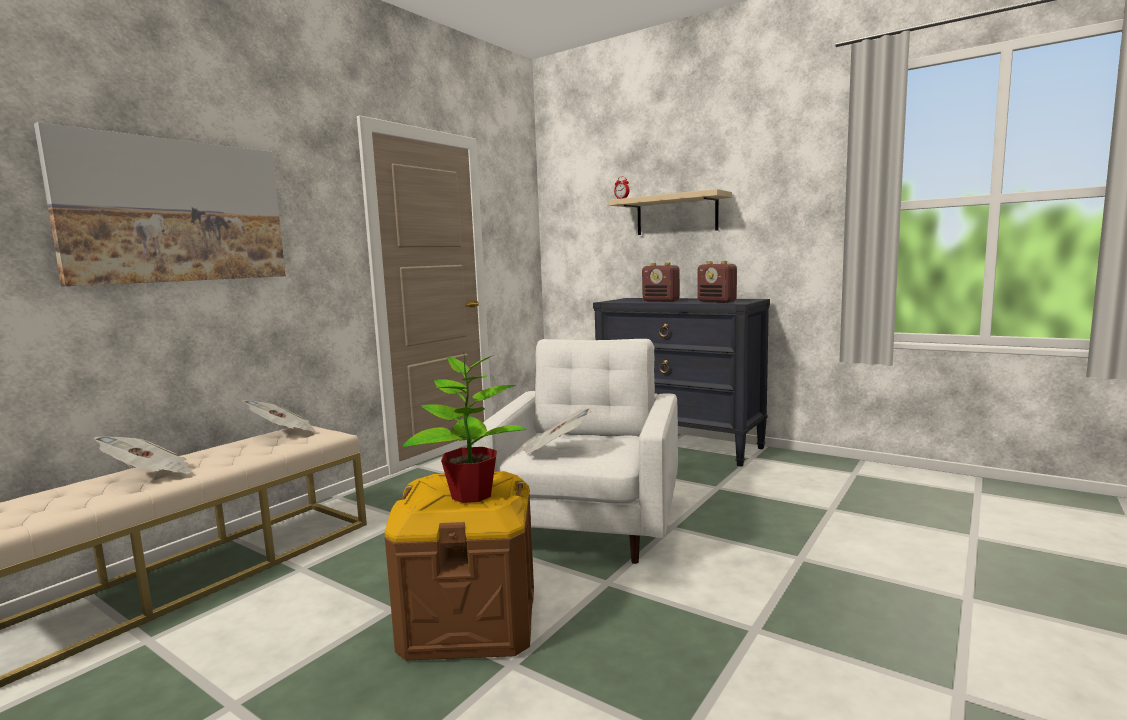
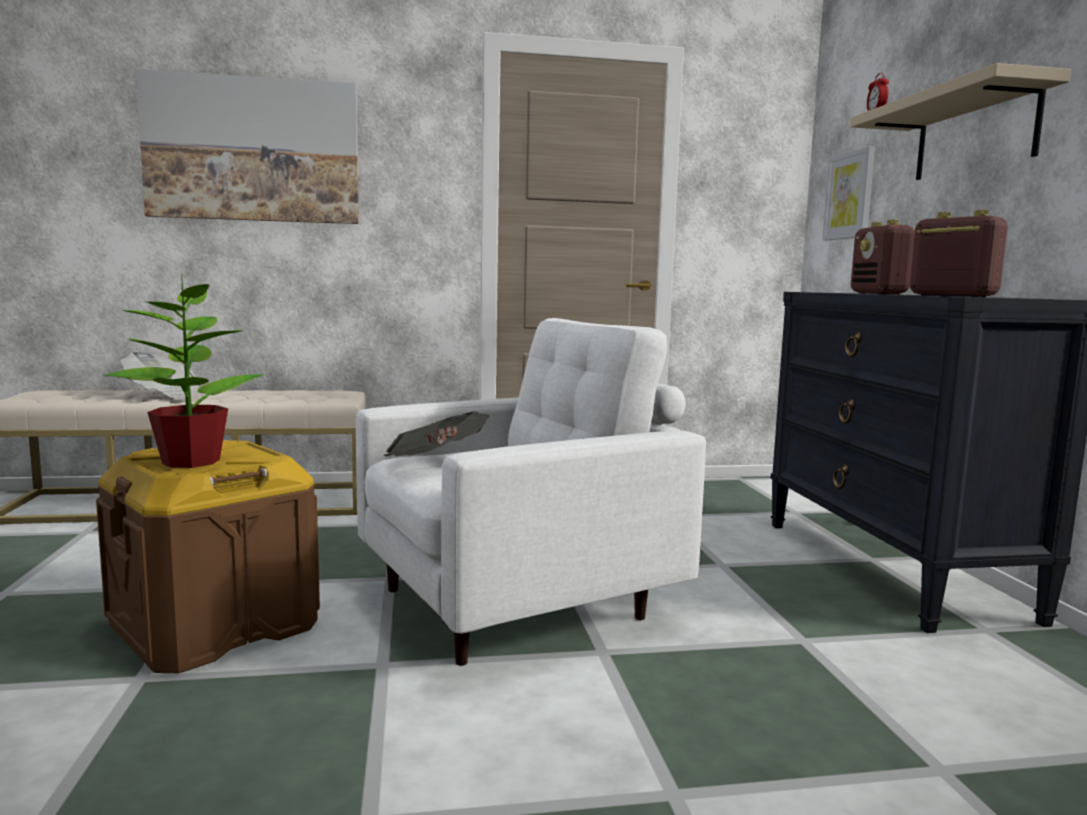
camera: 45 degrees right, 0 degrees up
(283, 433) = (318, 391): newspaper -> none
(582, 239) = (850, 196): none -> picture
(717, 302) = (951, 296): radio -> radio turned 135 degrees clockwise

